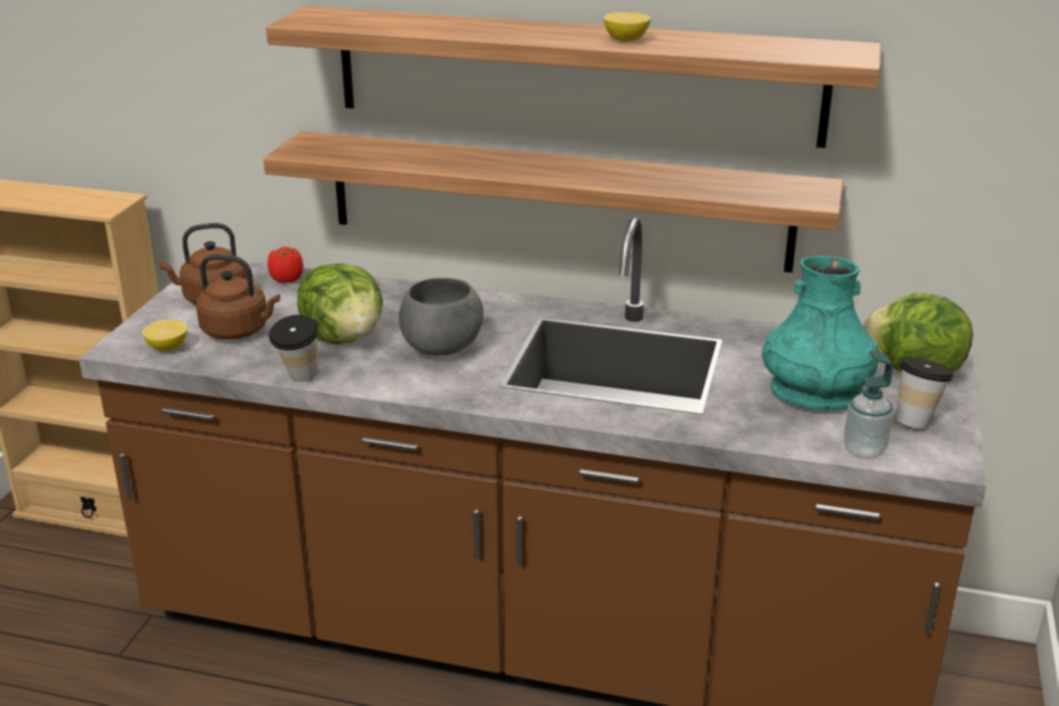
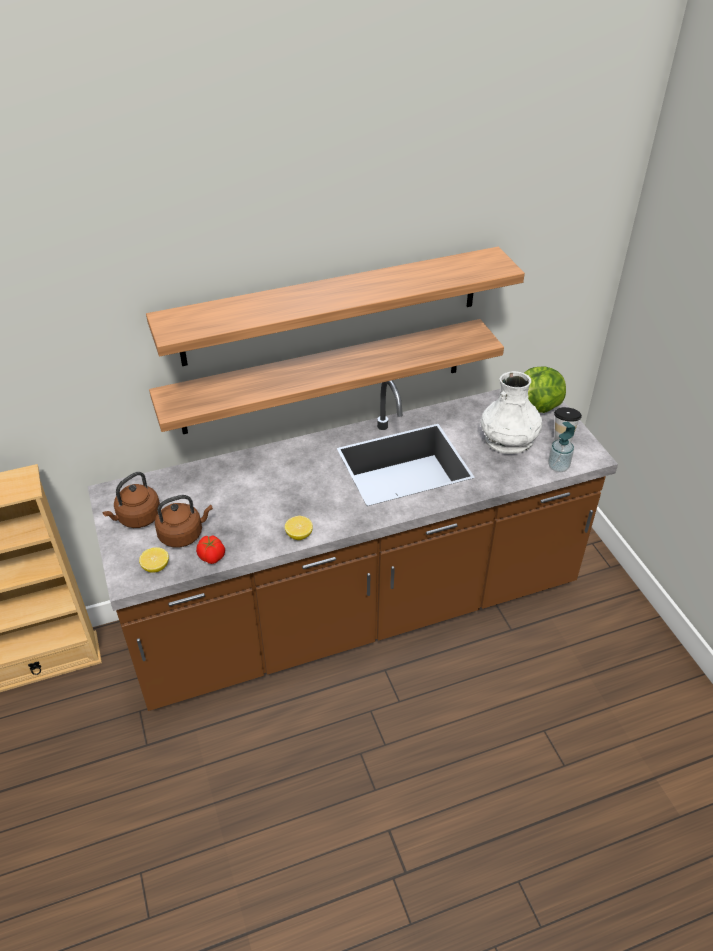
camera: 35 degrees left, 15 degrees up
(286, 279) = (164, 482): tomato -> tomato (212, 557)
(299, 379) = (259, 552): cup -> none
(345, 337) = (250, 510): lettuce -> none
(443, 348) = (311, 493): grey bowl -> none
(626, 40) = (379, 287): lemon -> lemon (299, 535)
(815, 392) = (509, 440): turquoise vase -> white vase

